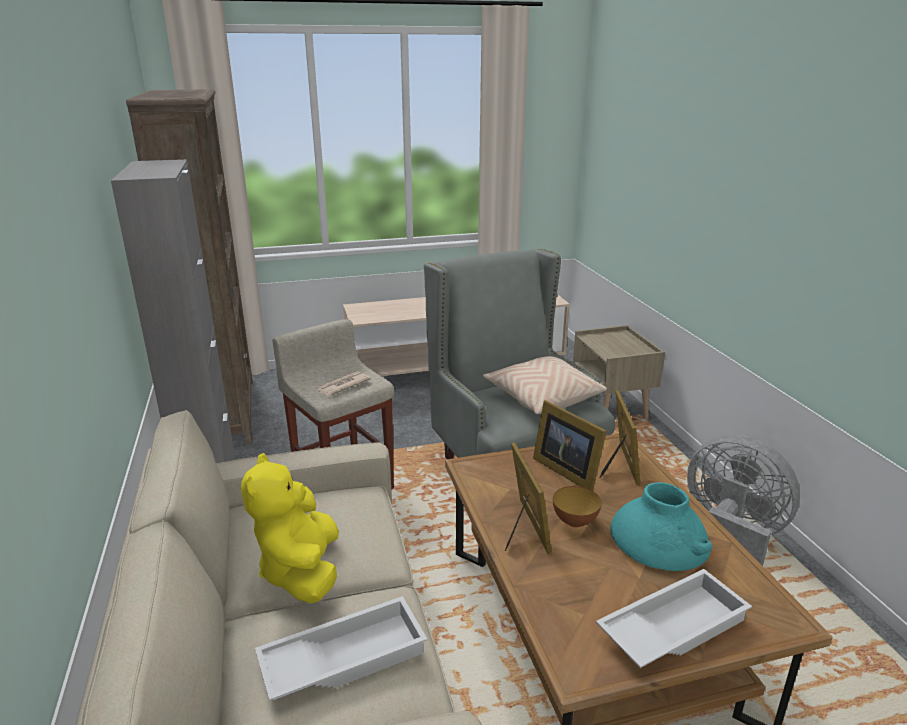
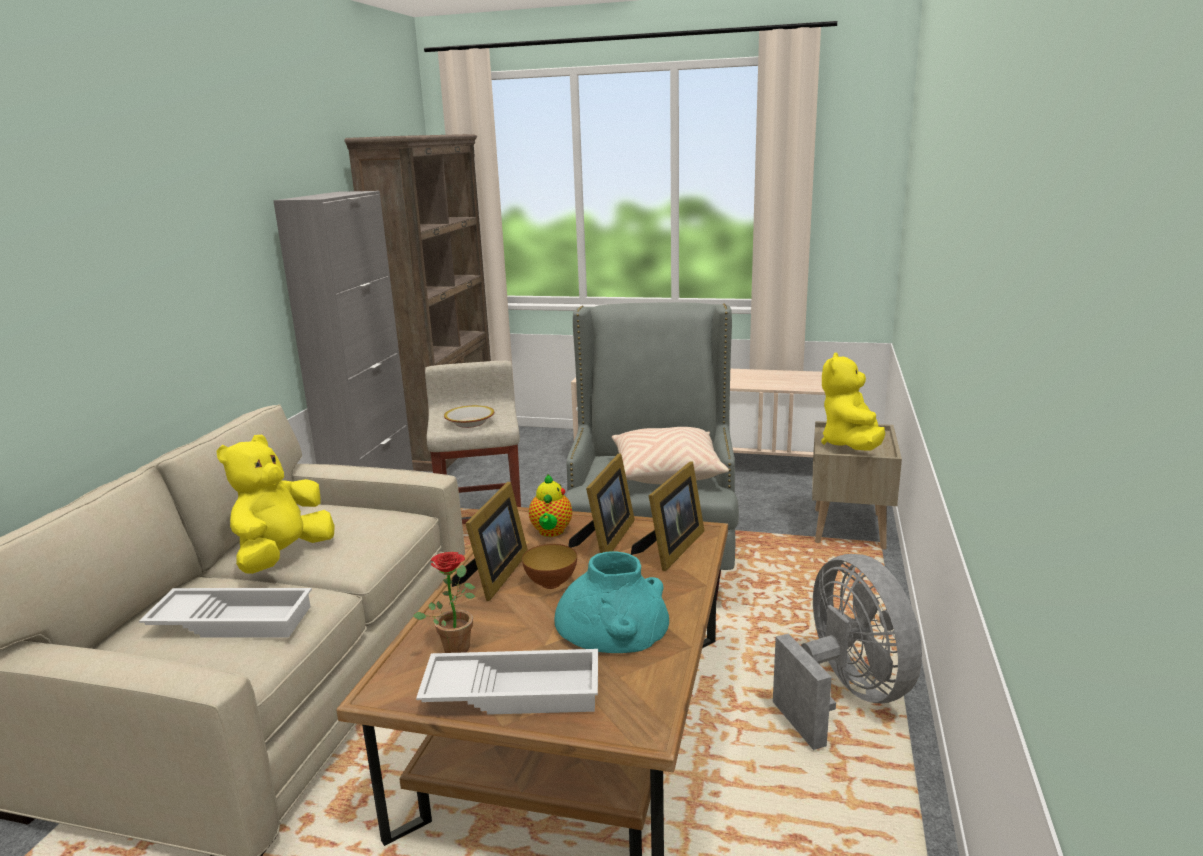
camera: 30 degrees right, 5 degrees down
(341, 386) = (469, 423): newspaper -> bowl
(514, 474) = (551, 532): none -> teapot
(566, 470) = (606, 540): picture frame -> picture frame turned 150 degrees counterclockwise
(576, 603) = (456, 645): none -> potted plant
(617, 346) = (851, 445): none -> yellow plush toy

